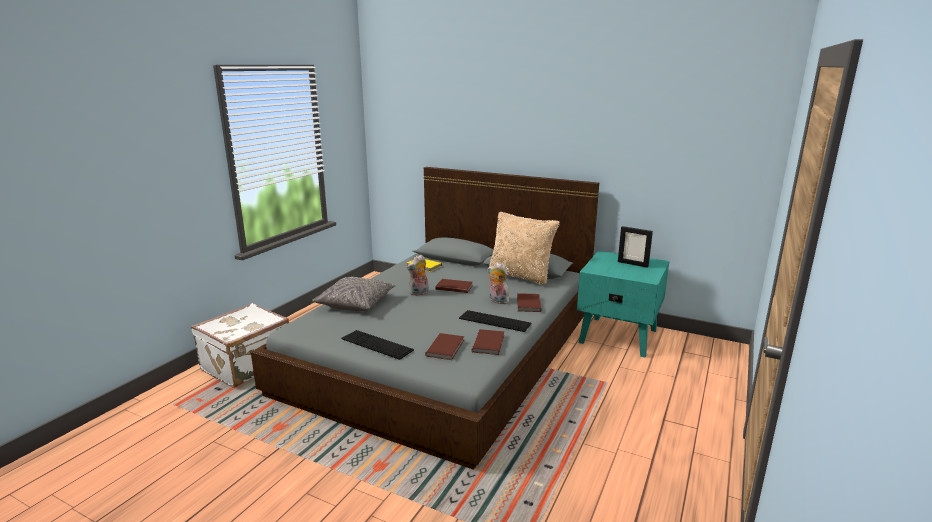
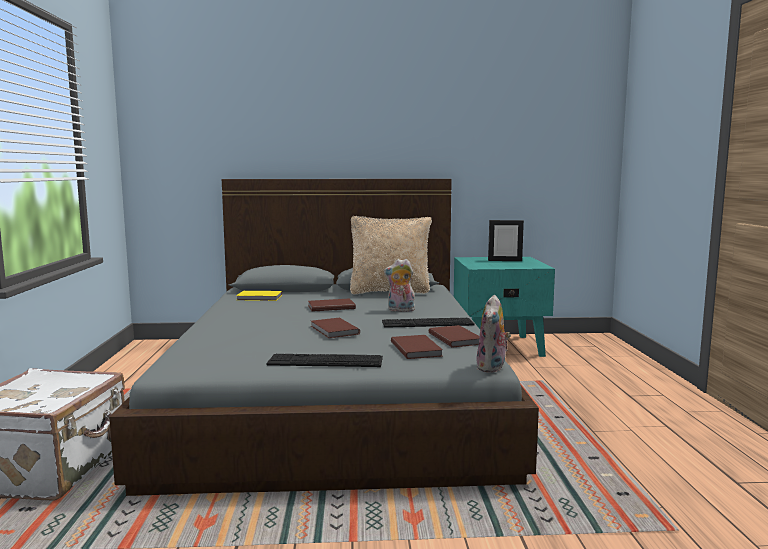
camera: 30 degrees left, 10 degrees down
(356, 303) = (227, 335): grey pillow -> none
(419, 293) = (297, 316): plush toy -> plush toy (492, 368)
(527, 304) = (436, 308): brown book -> brown book (333, 330)

